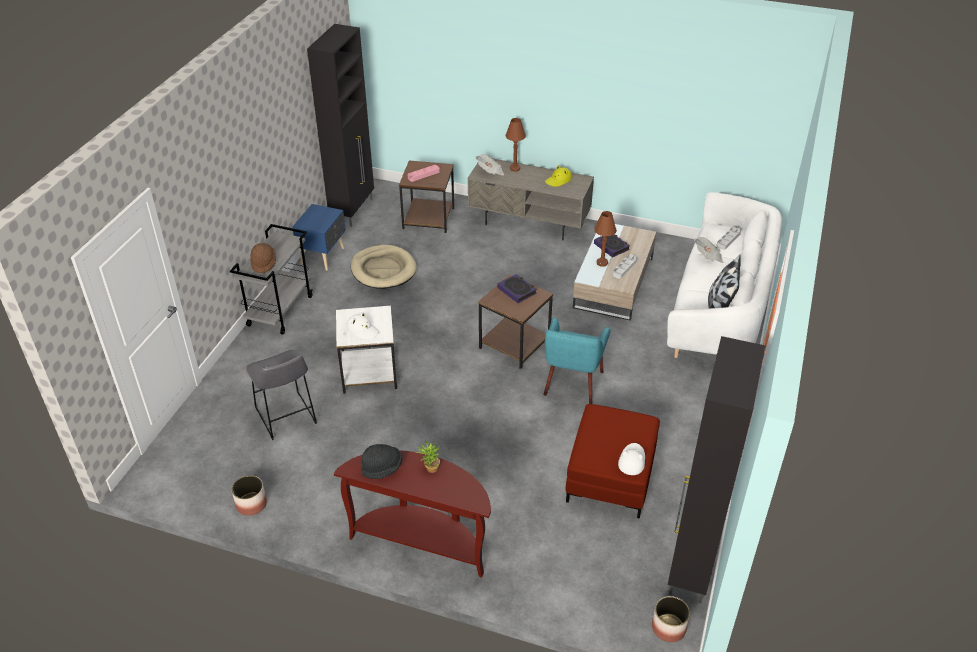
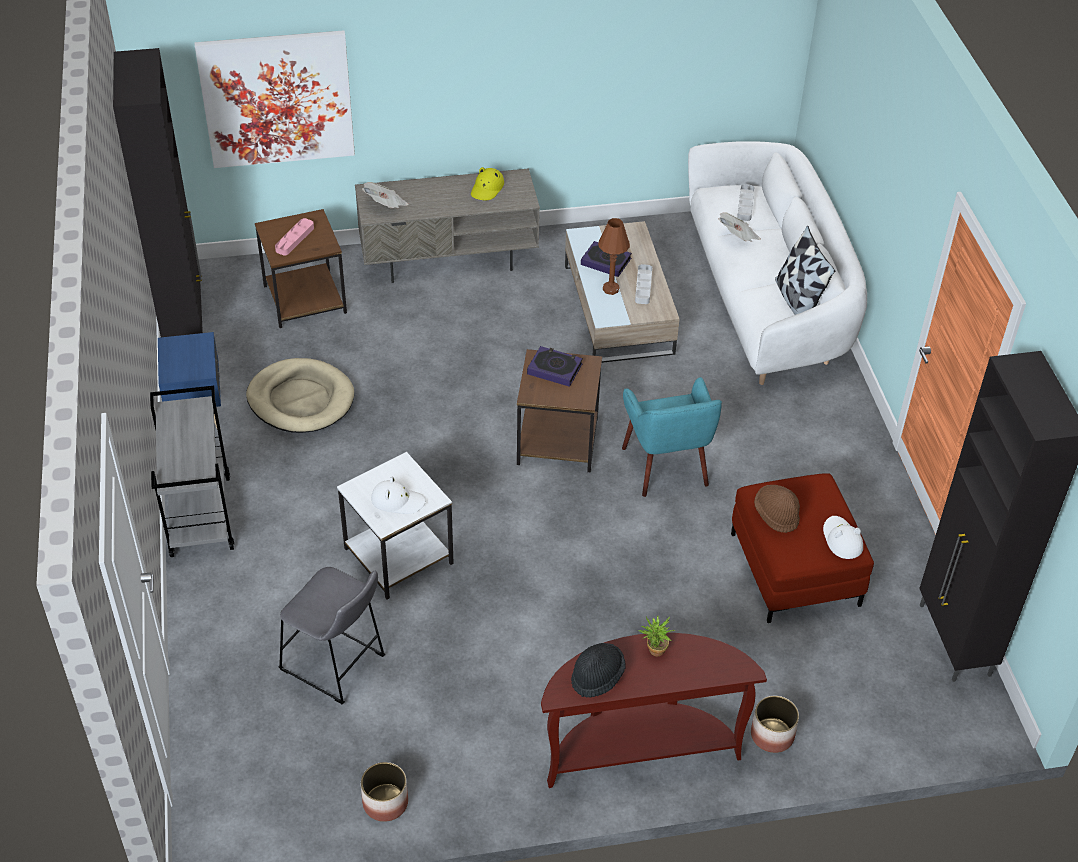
camera: 30 degrees left, 5 degrees up
(263, 263) = (185, 457): brown hat -> brown hat (776, 515)
(440, 85) = (277, 99): none -> picture
(514, 168) = (415, 189): brown table lamp -> none
(668, 627) = (978, 720): planter -> planter (771, 735)

